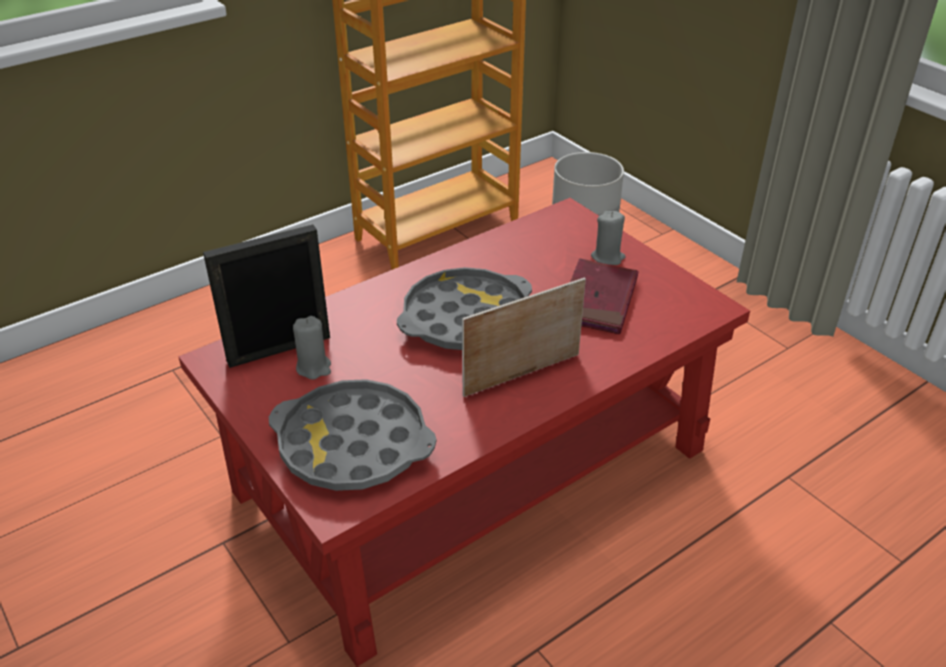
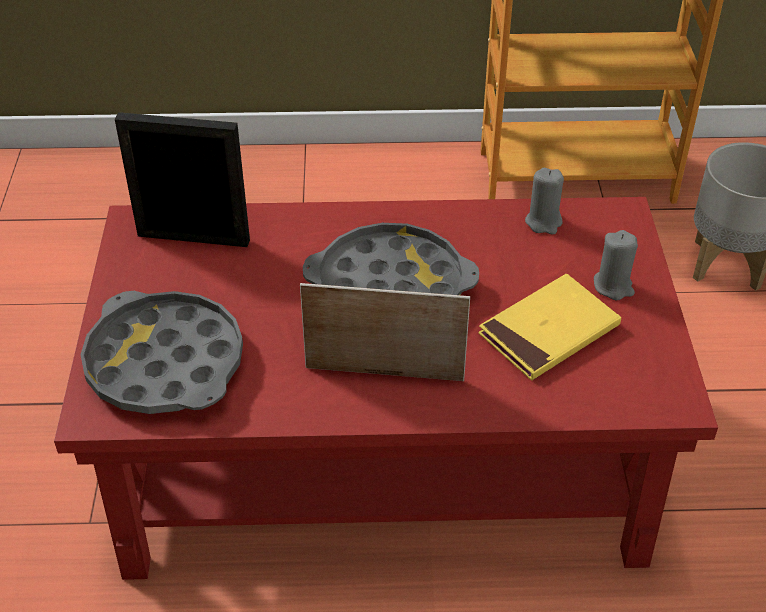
camera: 35 degrees right, 5 degrees up
(314, 367) = (205, 270): grey candle -> grey candle (543, 222)
(598, 300) = (549, 331): red book -> yellow book

